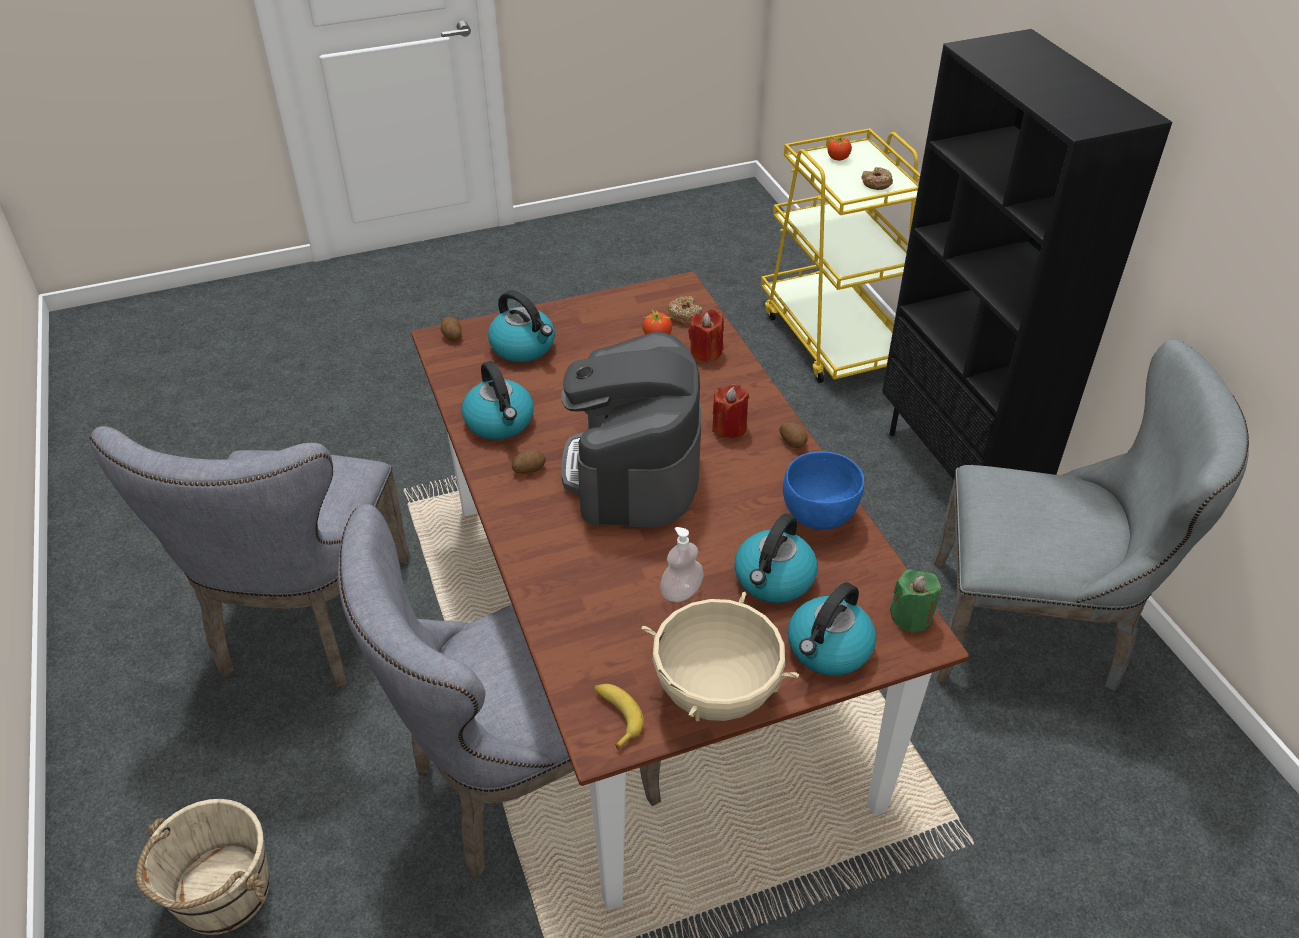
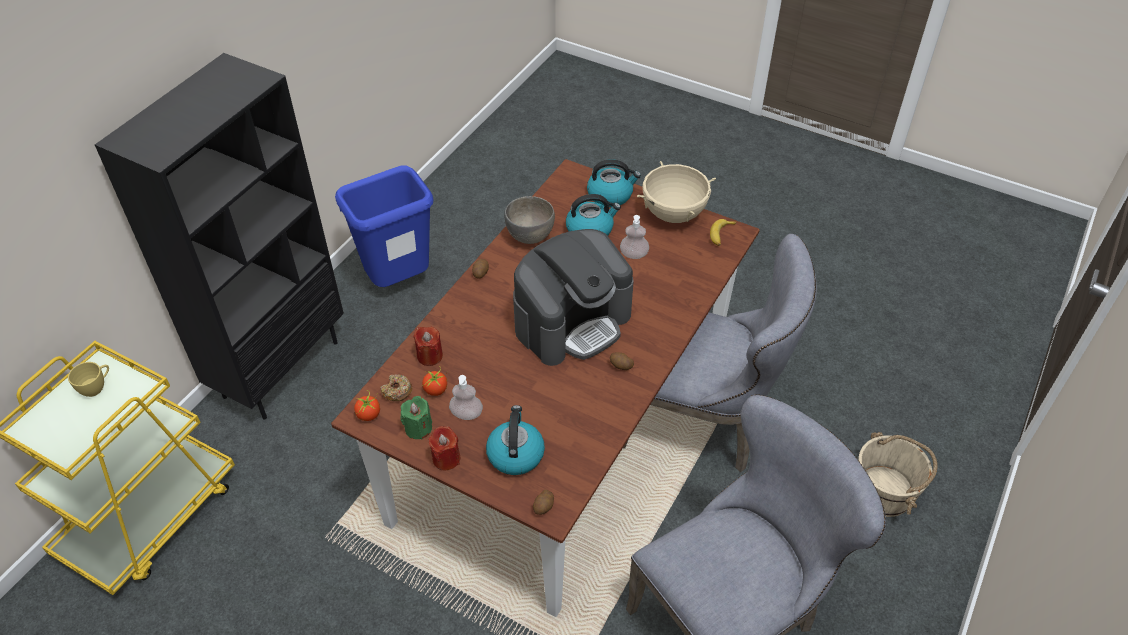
camera: 130 degrees left, 5 degrees up
(500, 422) = (599, 408): kettle -> none
(605, 341) = (466, 414): none -> soap dispenser
(729, 427) = (495, 304): red candle -> red candle (446, 458)
(818, 516) = (530, 236): blue bowl -> grey bowl
(838, 158) = (57, 435): tomato -> tomato (369, 415)
(876, 183) = (97, 387): donut -> yellow cup
(911, 616) = (563, 180): green candle -> green candle (418, 428)
(1037, 629) = (400, 282): grey chair -> blue trash can

